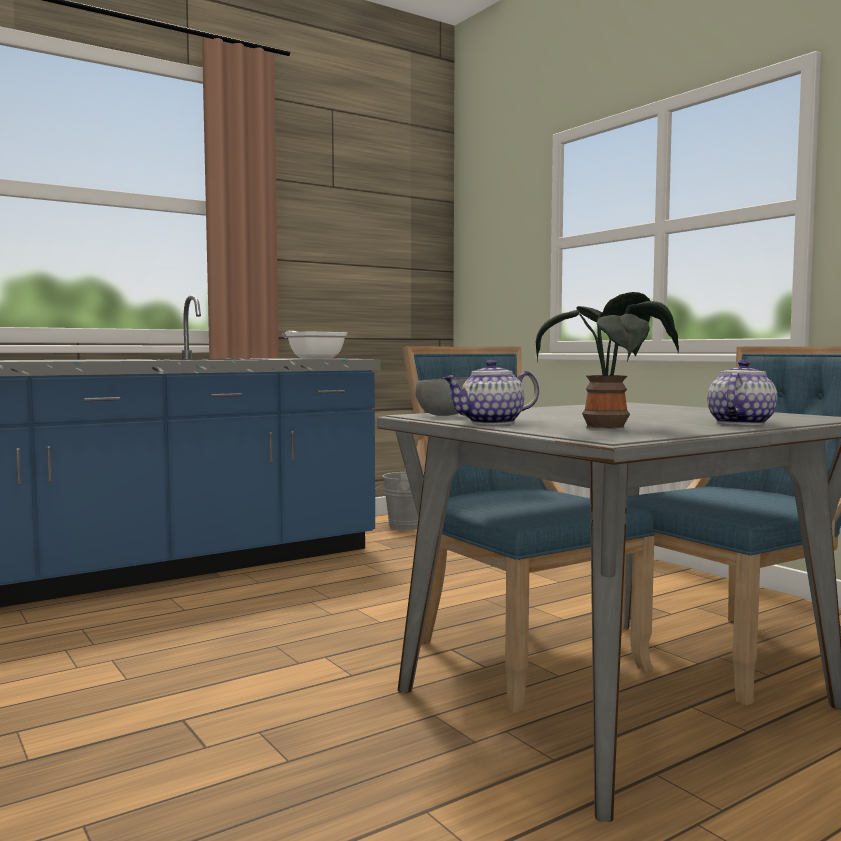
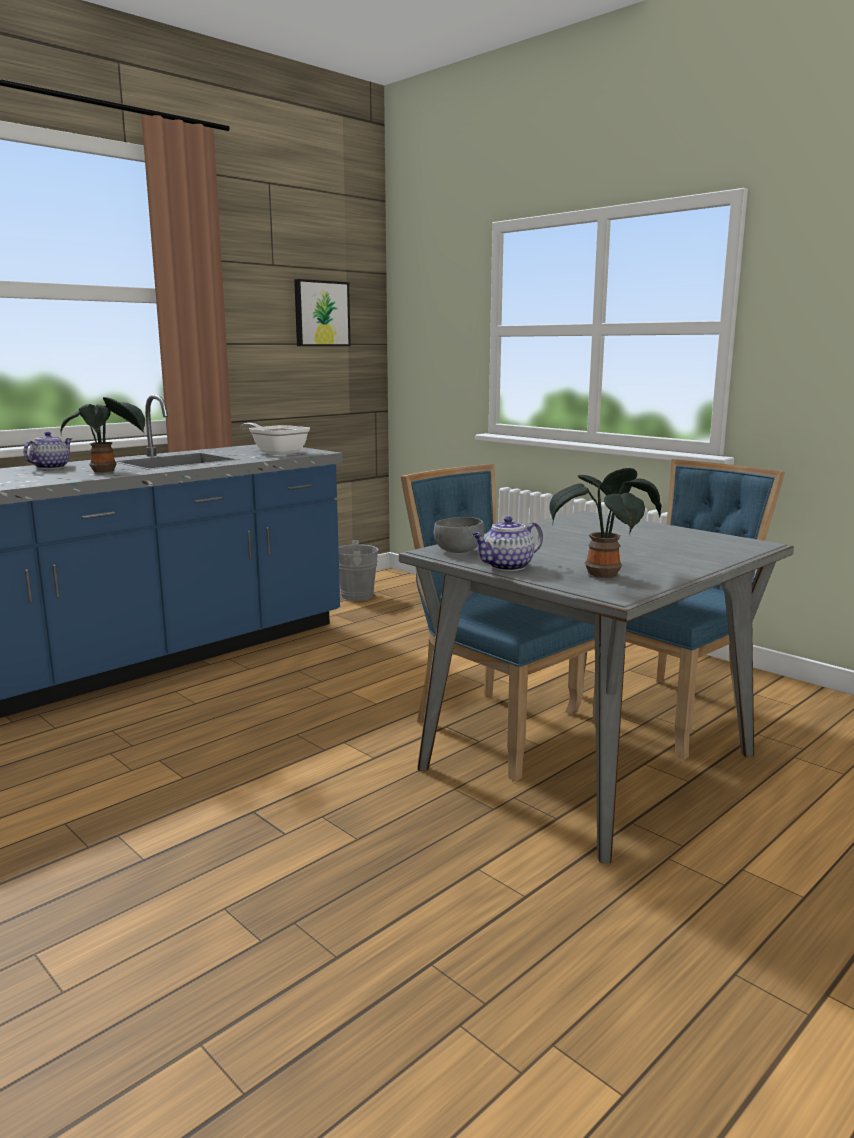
camera: 10 degrees left, 10 degrees up
(122, 360) = (107, 472): none -> potted plant
(382, 236) = (321, 313): none -> picture
(740, 423) = (695, 559): teapot -> teapot (51, 467)

